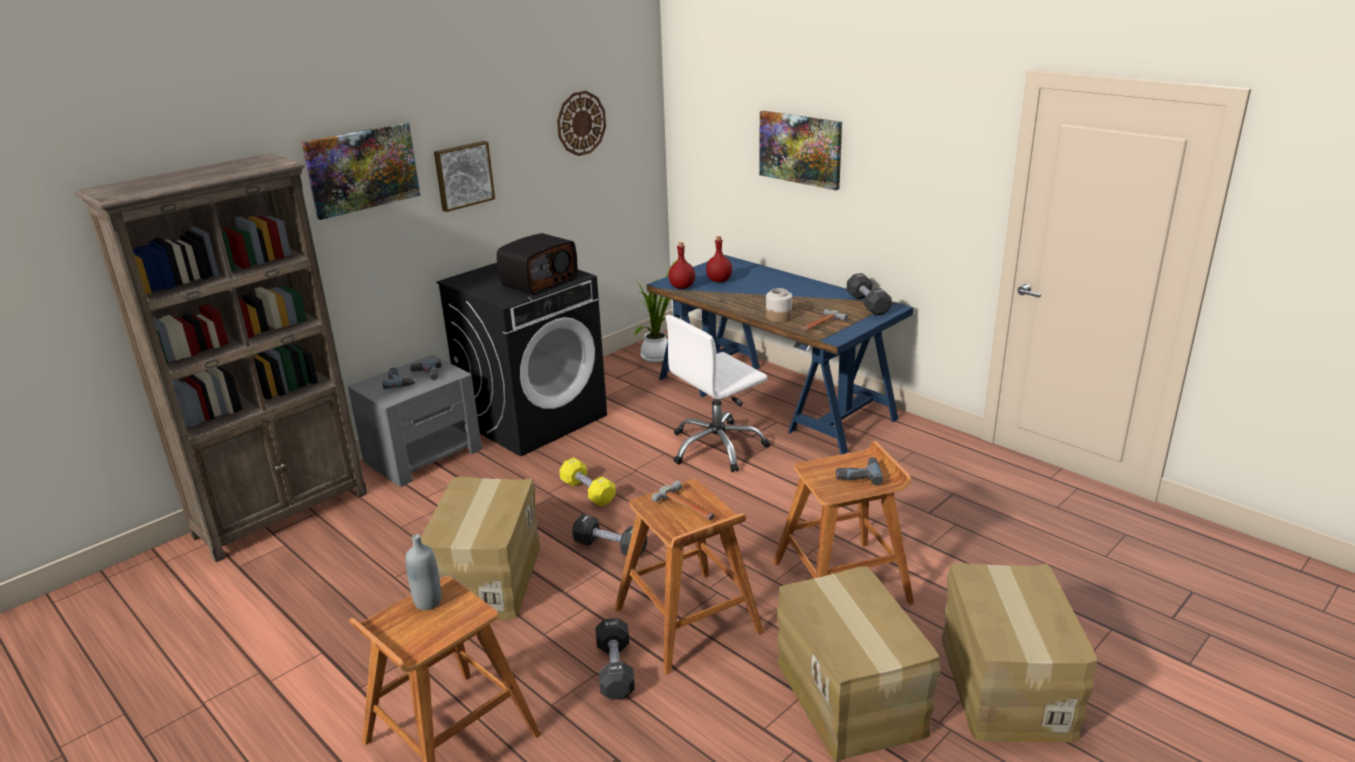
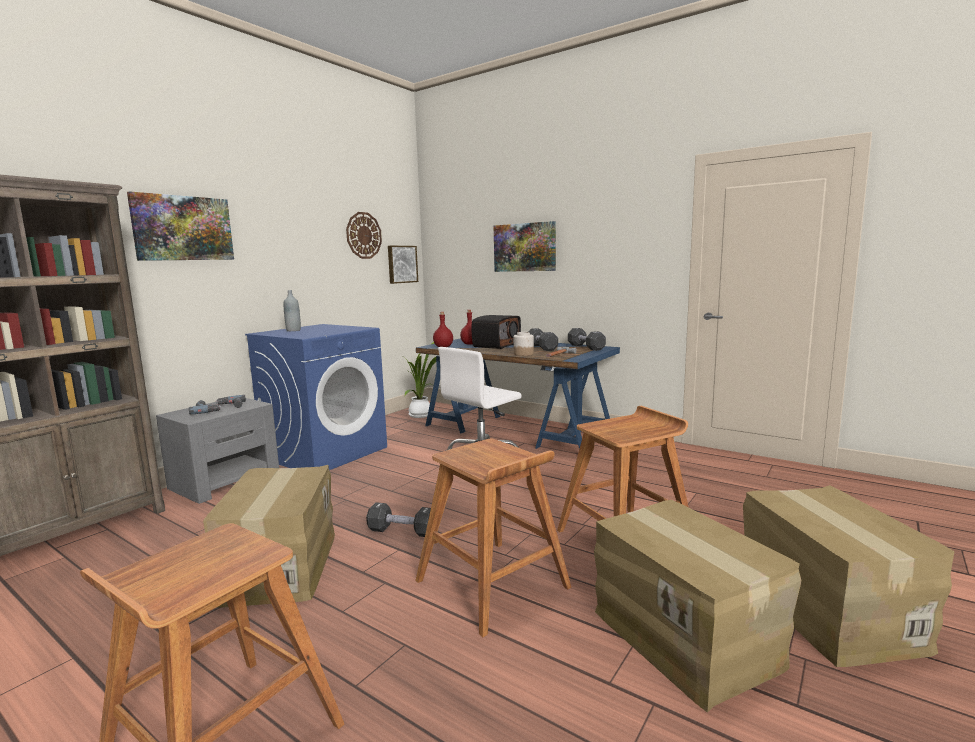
camera: 10 degrees left, 15 degrees down
(428, 602) = (201, 548): grey bottle -> grey bottle (293, 330)
(463, 175) = (271, 253): picture -> picture (401, 264)
(534, 418) = (325, 452): black washing machine -> blue washing machine
(539, 282) = (332, 331): radio -> radio (496, 345)
(588, 492) = (377, 494): yellow dumbbell -> none
(615, 670) = (425, 638): black dumbbell -> black dumbbell (541, 347)
(687, 507) = (491, 454): hammer -> none
(857, 474) = (637, 426): power drill -> none

